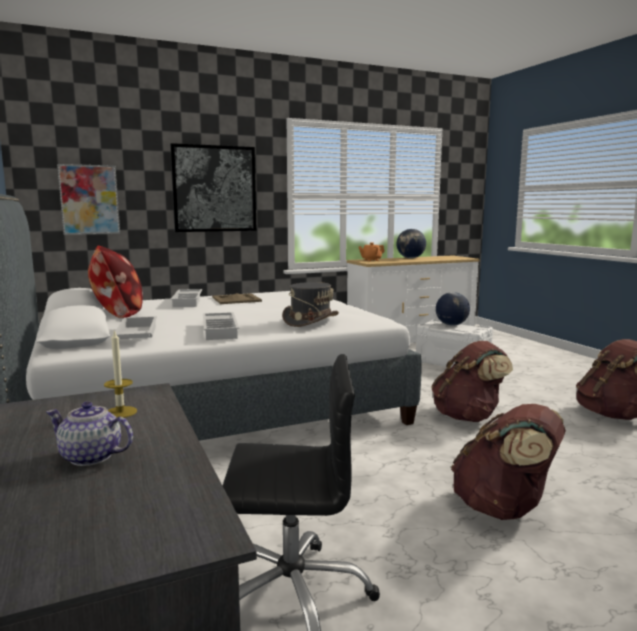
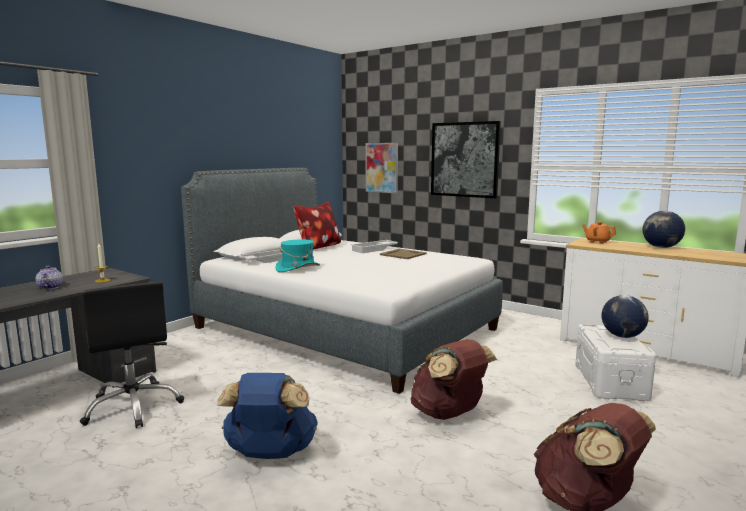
camera: 60 degrees right, 0 degrees up
(221, 330) = (298, 268): white tray -> turquoise hat
(310, 321) = (348, 276): grey hat -> none
(504, 508) = (270, 454): brown backpack -> blue backpack

